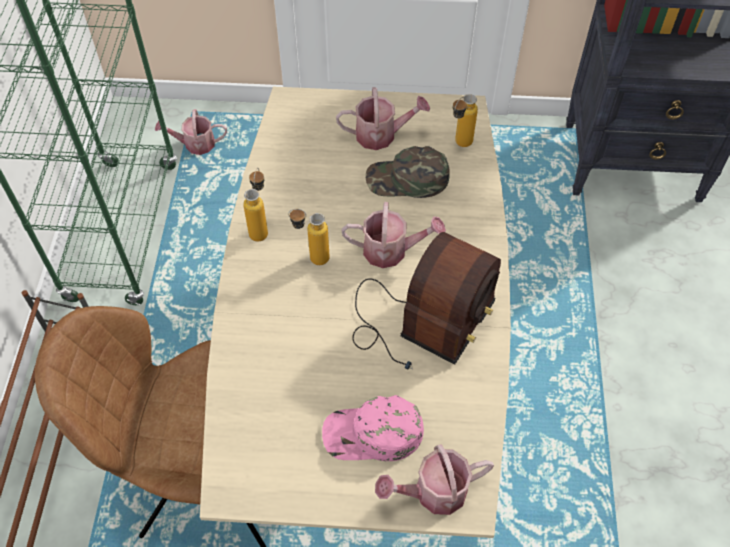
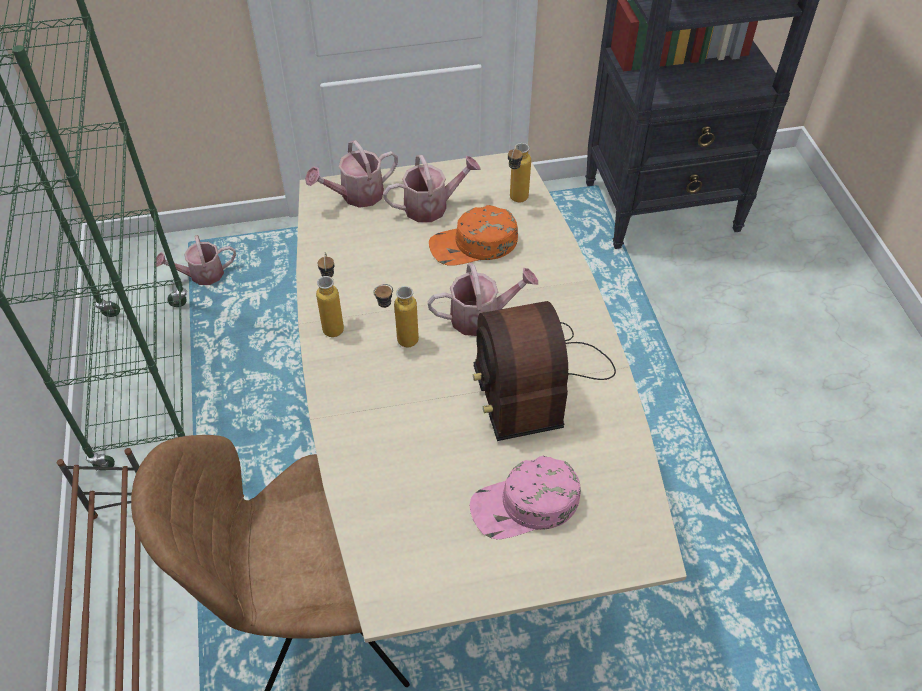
camera: 15 degrees left, 5 degrees down
(407, 180) = (473, 245): green cap -> orange cap
(421, 321) = (536, 380): radio -> radio turned 150 degrees clockwise
(433, 492) = (609, 548): watering can -> watering can (356, 195)

